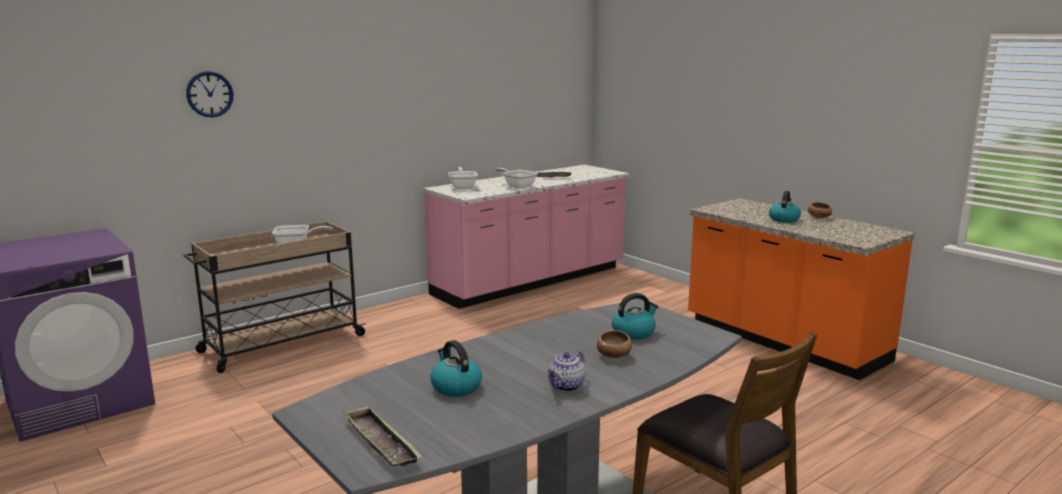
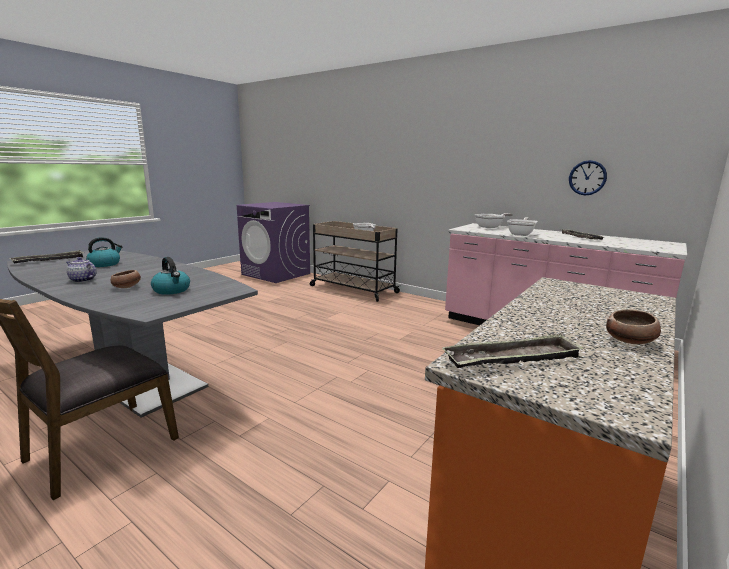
camera: 75 degrees right, 0 degrees up
(209, 94) = (354, 142): wall clock -> wall clock (587, 178)
(784, 219) = (566, 317): kettle -> none
(851, 236) = (512, 359): none -> tray

